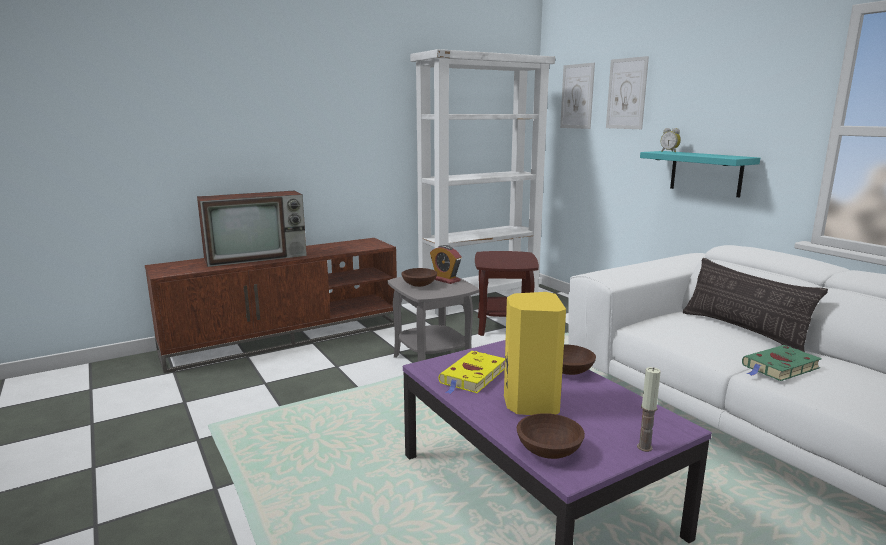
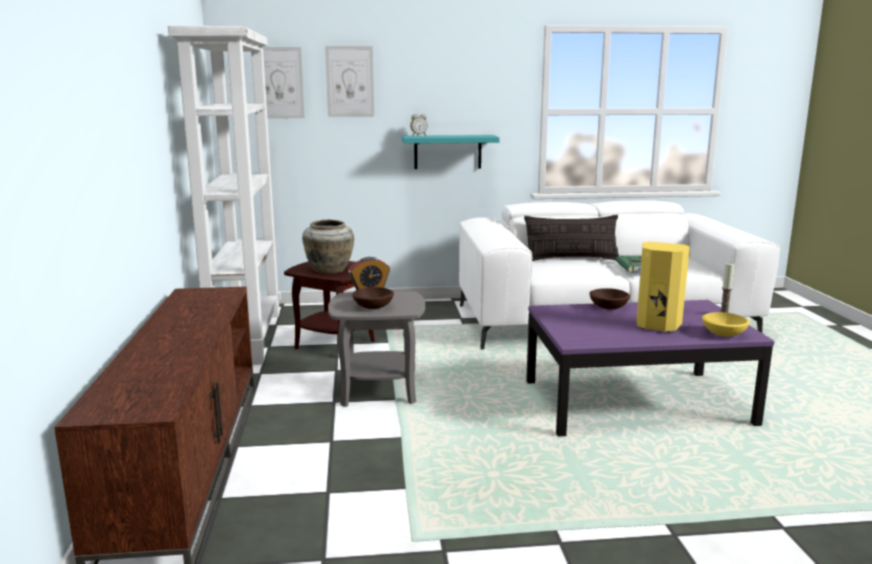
camera: 65 degrees left, 0 degrees up
(257, 257) = (164, 349): television -> none
(472, 376) = (602, 332): yellow book -> none
(497, 259) = (329, 271): none -> beige vase
(550, 450) = (723, 334): brown bowl -> yellow bowl

